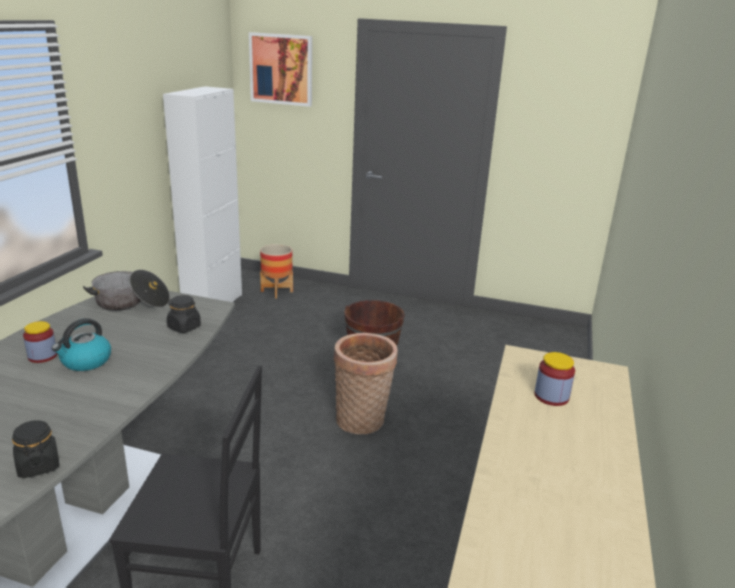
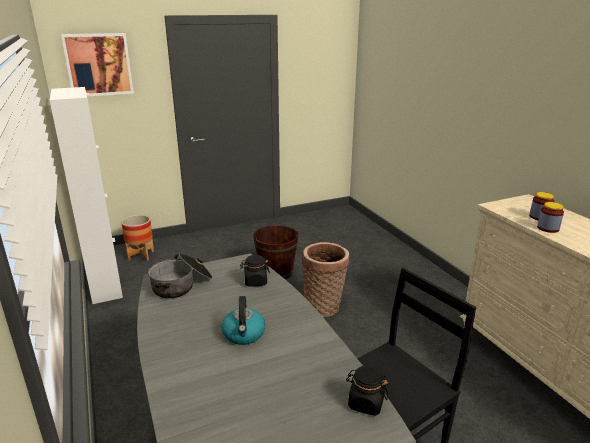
camera: 40 degrees left, 0 degrees up
(42, 356) = (204, 349): jar -> jar (548, 228)

